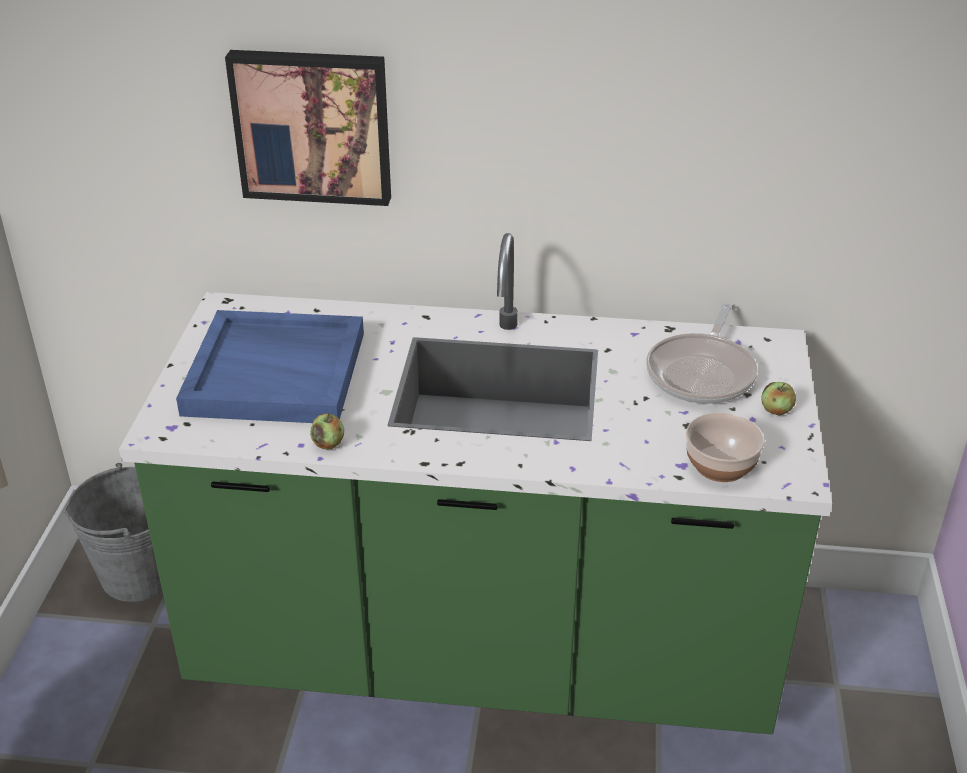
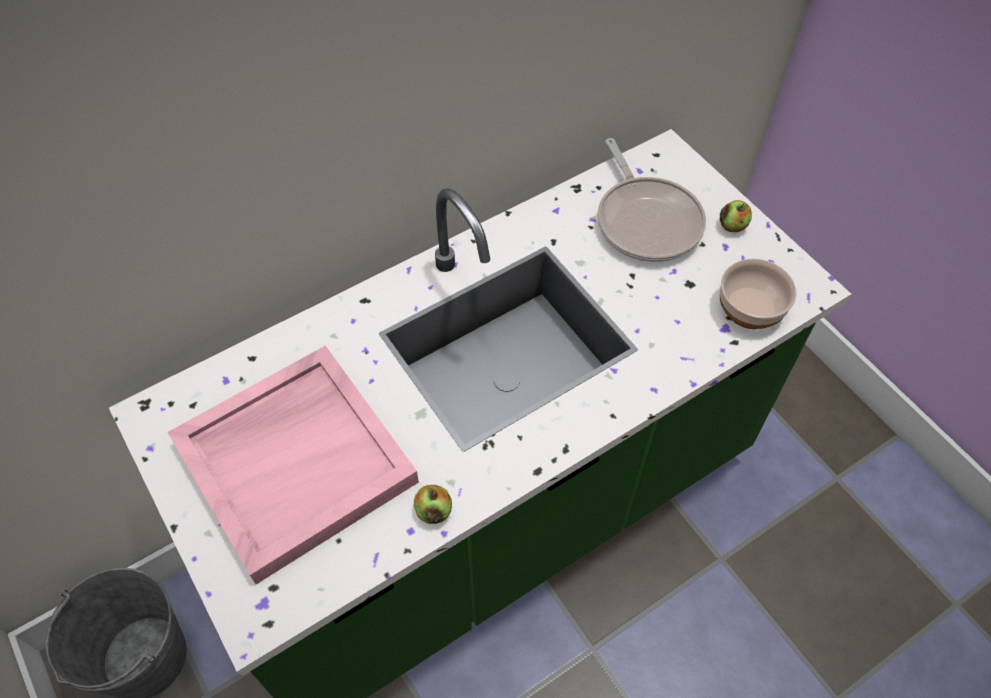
camera: 40 degrees left, 20 degrees up
(277, 372) = (296, 460): blue tray -> pink tray
(313, 125) = (178, 181): picture -> none

